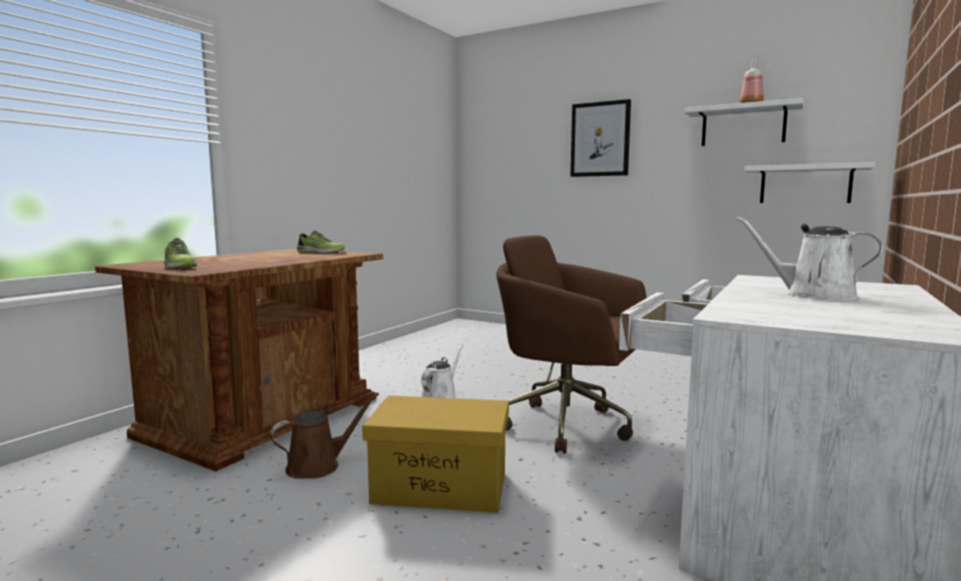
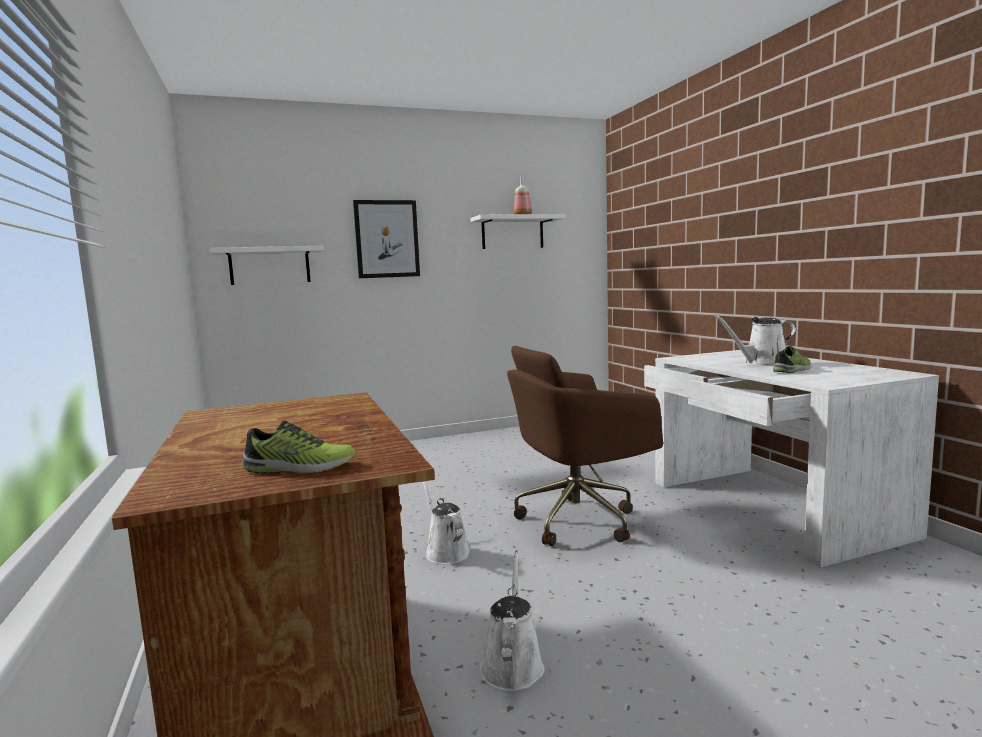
camera: 50 degrees left, 0 degrees up
(318, 466) = (512, 664): brown watering can -> white watering can
(320, 252) = (286, 406): shoe -> shoe (793, 370)
(439, 488) = (634, 611): yellow storage box -> none
(805, 184) = (558, 281): white shelf -> white shelf (270, 266)

